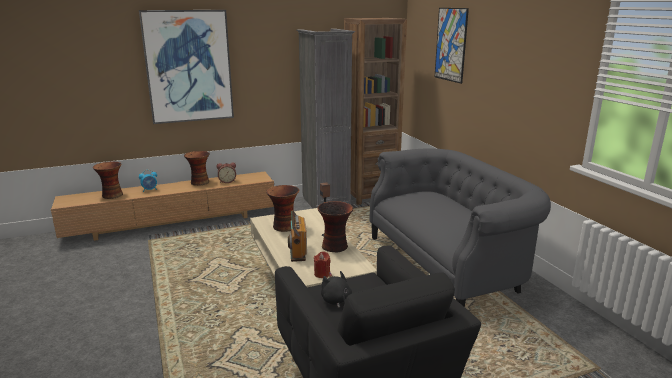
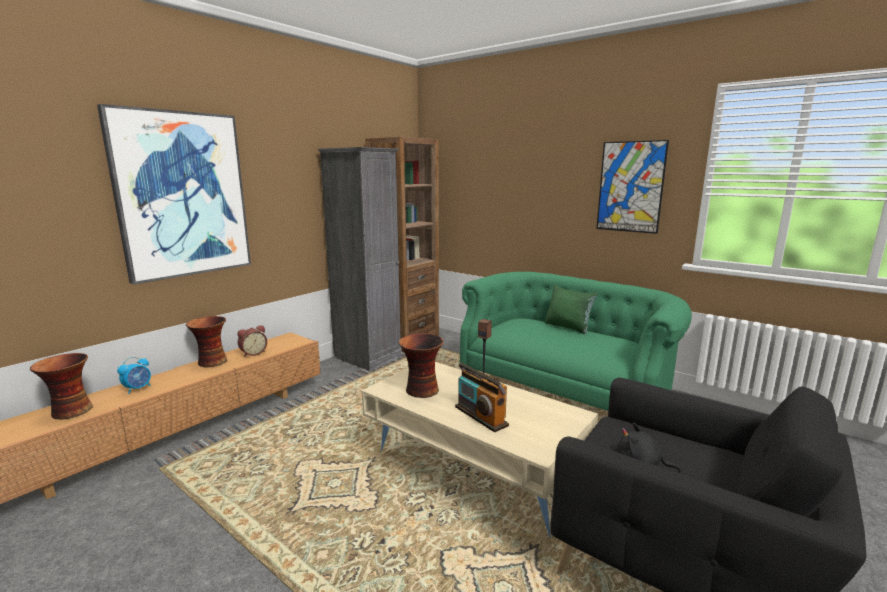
camera: 30 degrees left, 5 degrees down
(322, 274) = (552, 437): red candle -> none
(335, 246) = (515, 398): vase -> none
(448, 265) = (564, 393): grey sofa -> green sofa
(451, 44) = (492, 165): picture -> picture (630, 187)
(459, 207) = (568, 327): none -> green pillow

